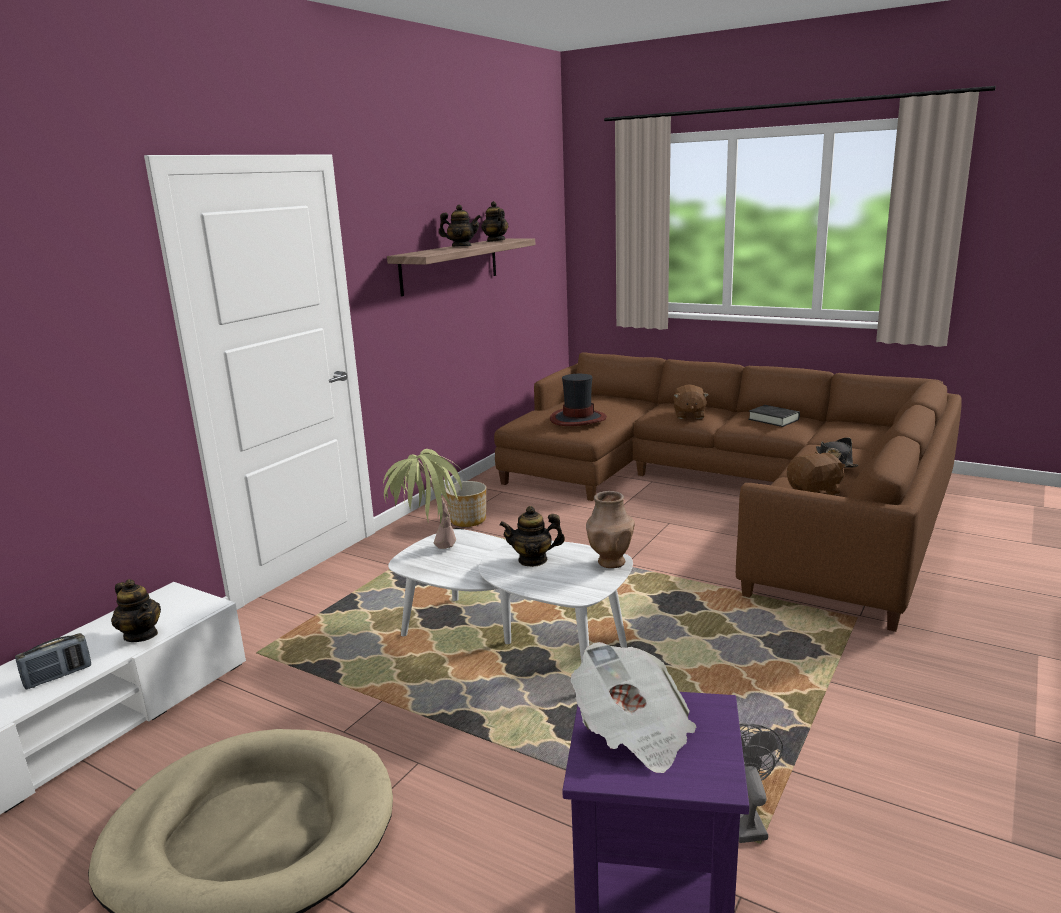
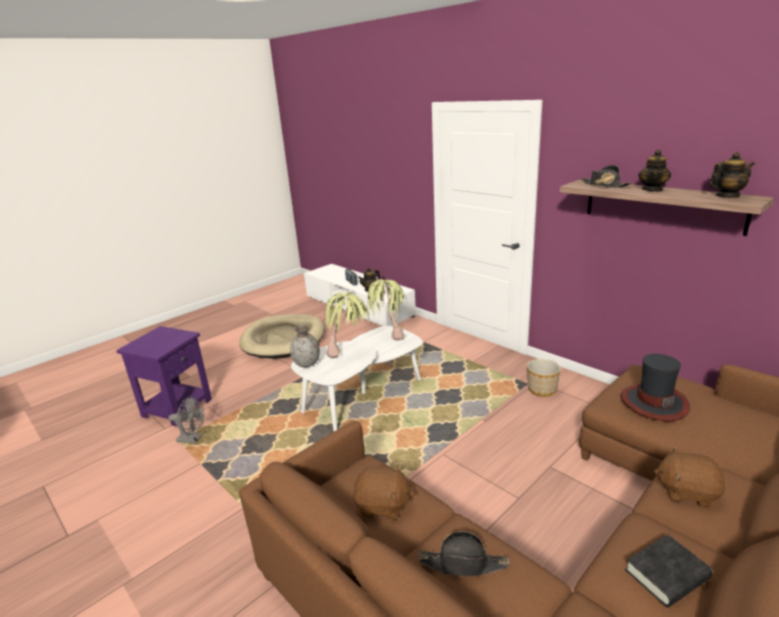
camera: 105 degrees right, 5 degrees up
(431, 251) = (604, 185): none -> black hat
(533, 560) = (349, 355): teapot -> potted plant
(577, 589) = (307, 363): none -> grey vase
(610, 562) = (328, 377): brown vase -> none
(633, 732) = (166, 338): newspaper -> none
(815, 491) = (383, 506): brown plush toy -> brown plush toy turned 75 degrees counterclockwise

